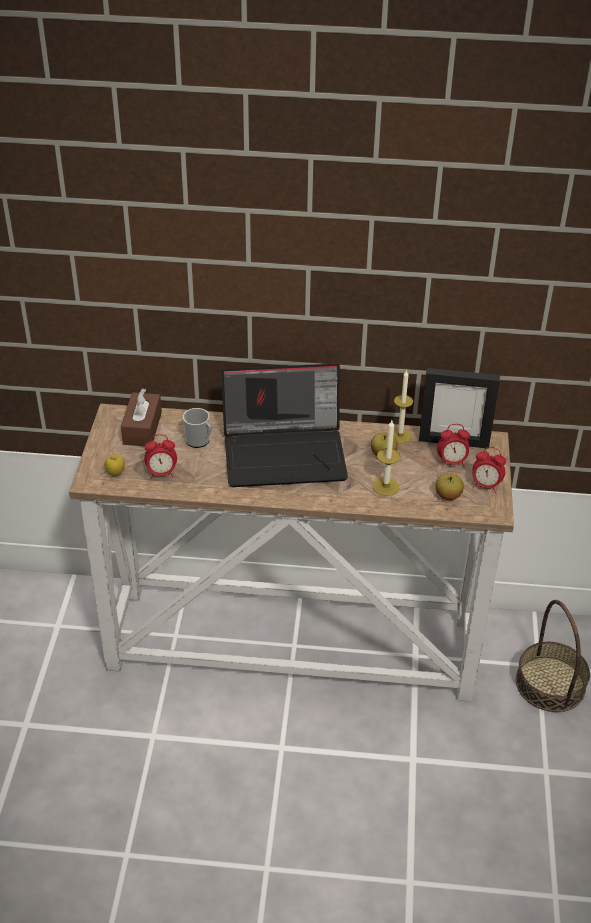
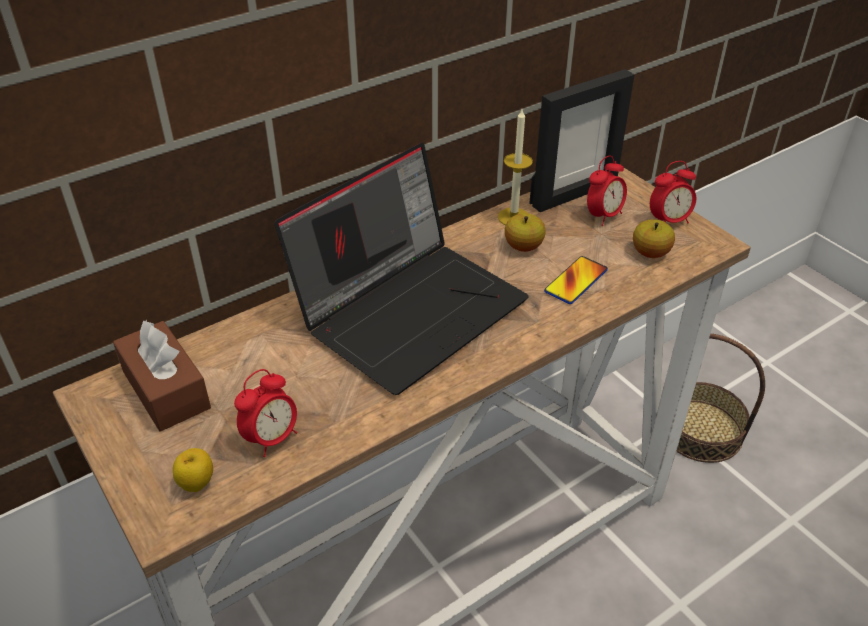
camera: 40 degrees left, 0 degrees up
(199, 441) = (276, 359): mug -> none
(386, 486) = (576, 281): candle -> phone

